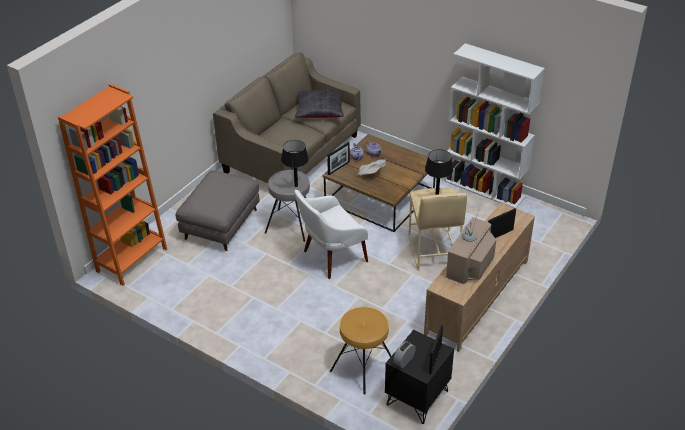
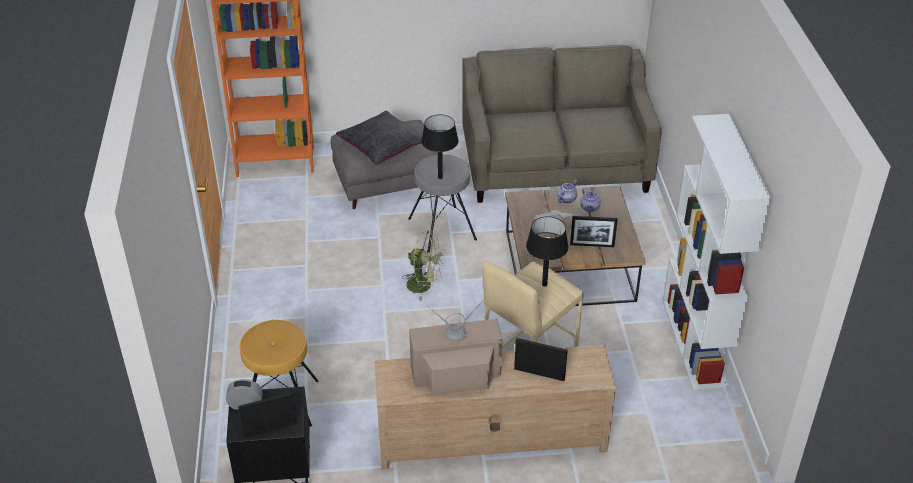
camera: 50 degrees right, 0 degrees up
(320, 111) = (597, 127): black pillow -> black pillow (381, 147)
(331, 258) = (424, 285): white armchair -> green fan
(338, 168) = (531, 197): picture frame -> picture frame (592, 245)

